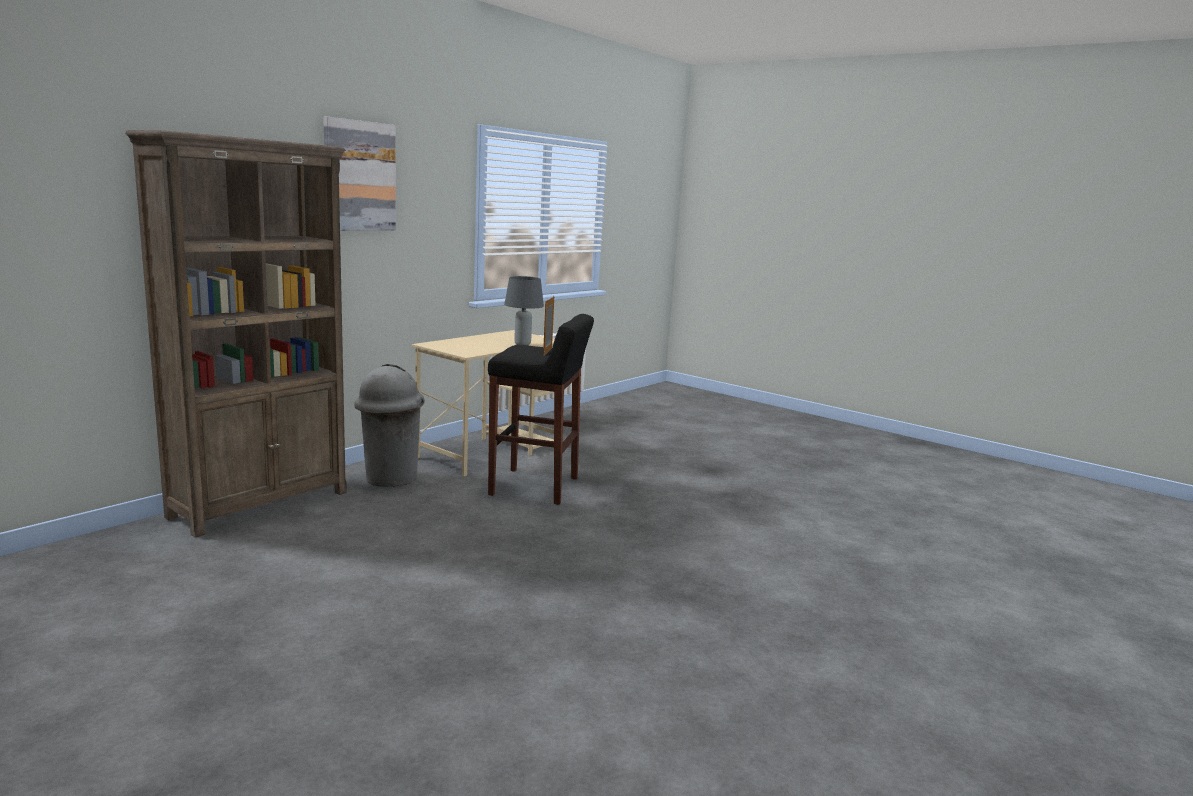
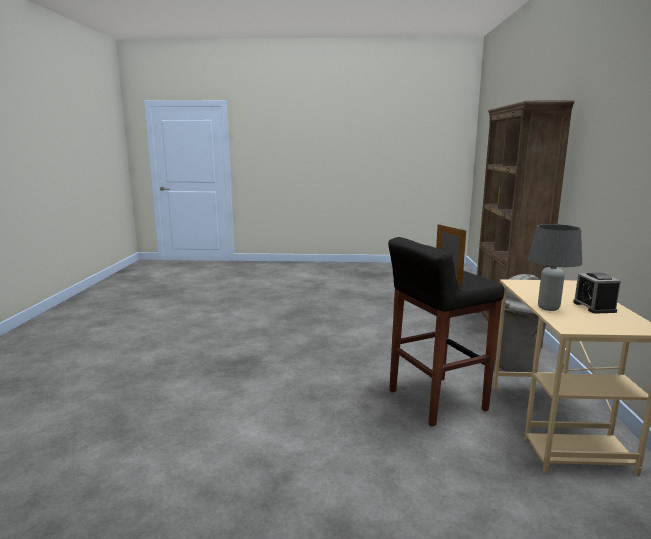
camera: 145 degrees right, 0 degrees up
(359, 176) = (607, 118): picture -> none
(491, 339) = (594, 307): none -> alarm clock

